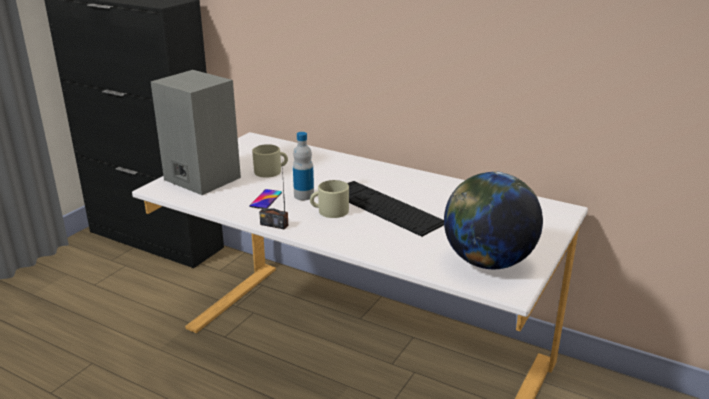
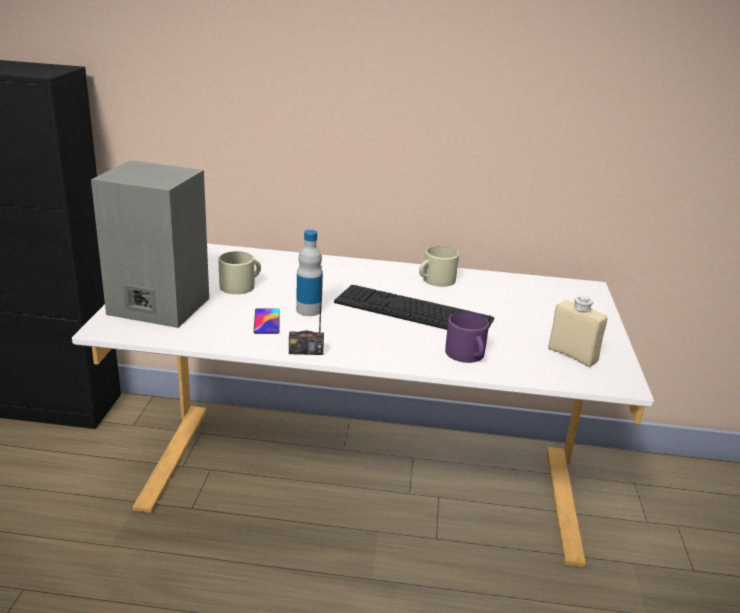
camera: 25 degrees left, 0 degrees up
(329, 211) = (356, 324): beige mug -> beige mug (435, 280)
(395, 247) = (467, 355): none -> purple mug
(488, 262) = (572, 355): globe -> beige bottle

